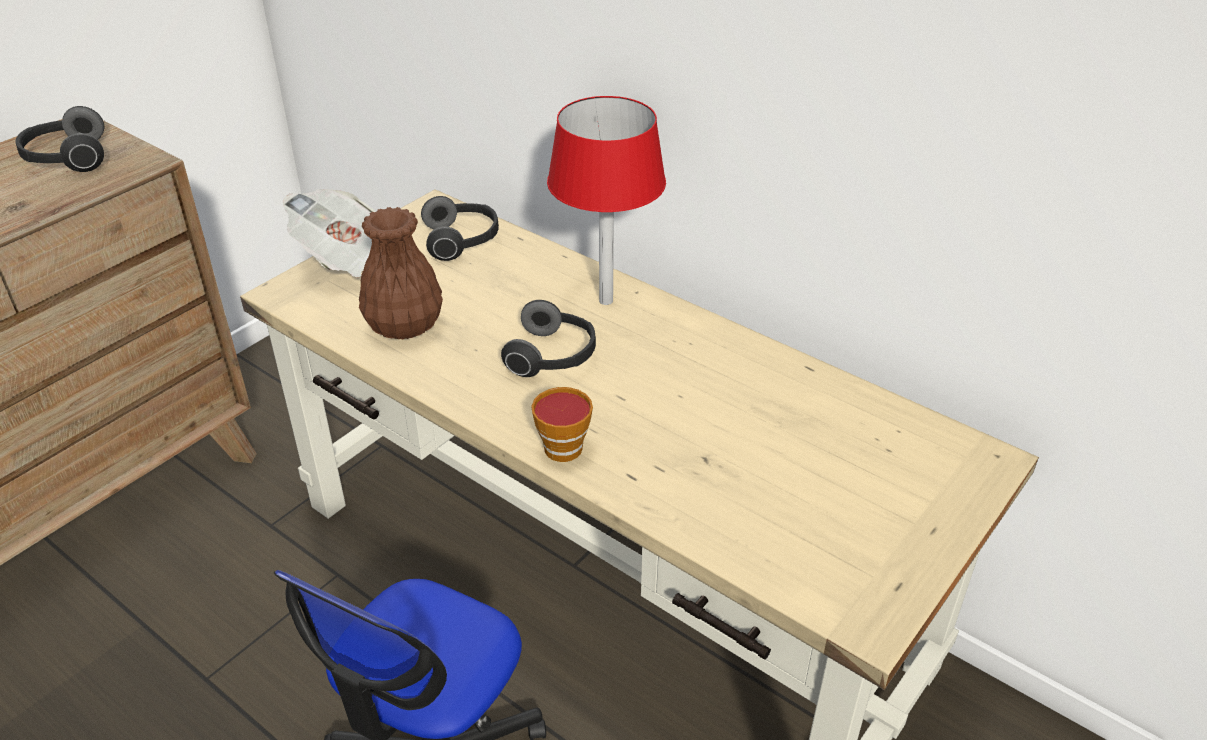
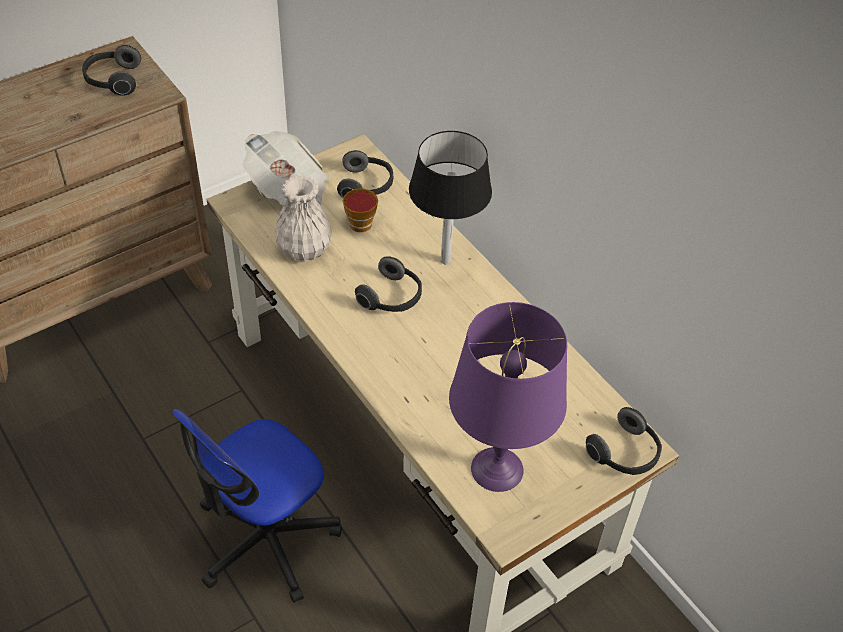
camera: 15 degrees right, 10 degrees up
(404, 326) = (304, 249): brown vase -> white vase
(564, 445) = (373, 366): cup -> cup (362, 222)
(606, 300) = (445, 260): red table lamp -> black table lamp
(806, 535) = (497, 468): none -> purple table lamp
(969, 472) = (625, 454): none -> headphones

